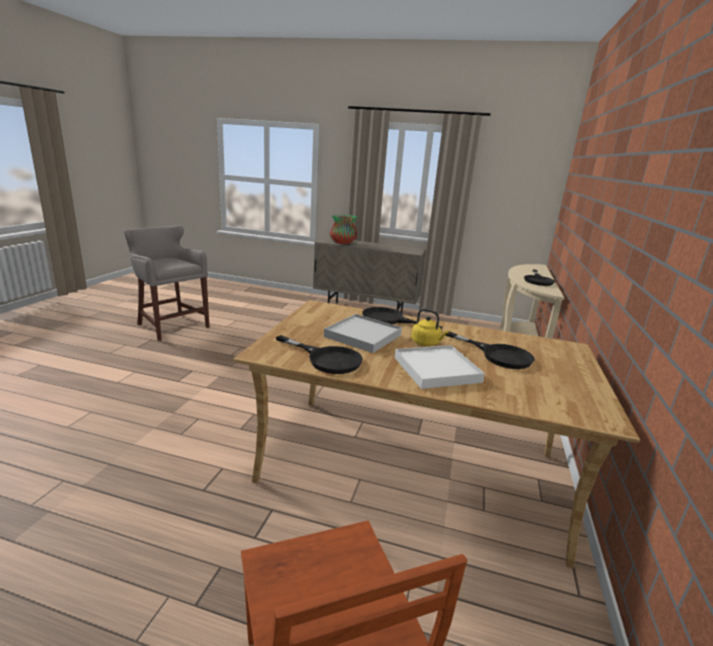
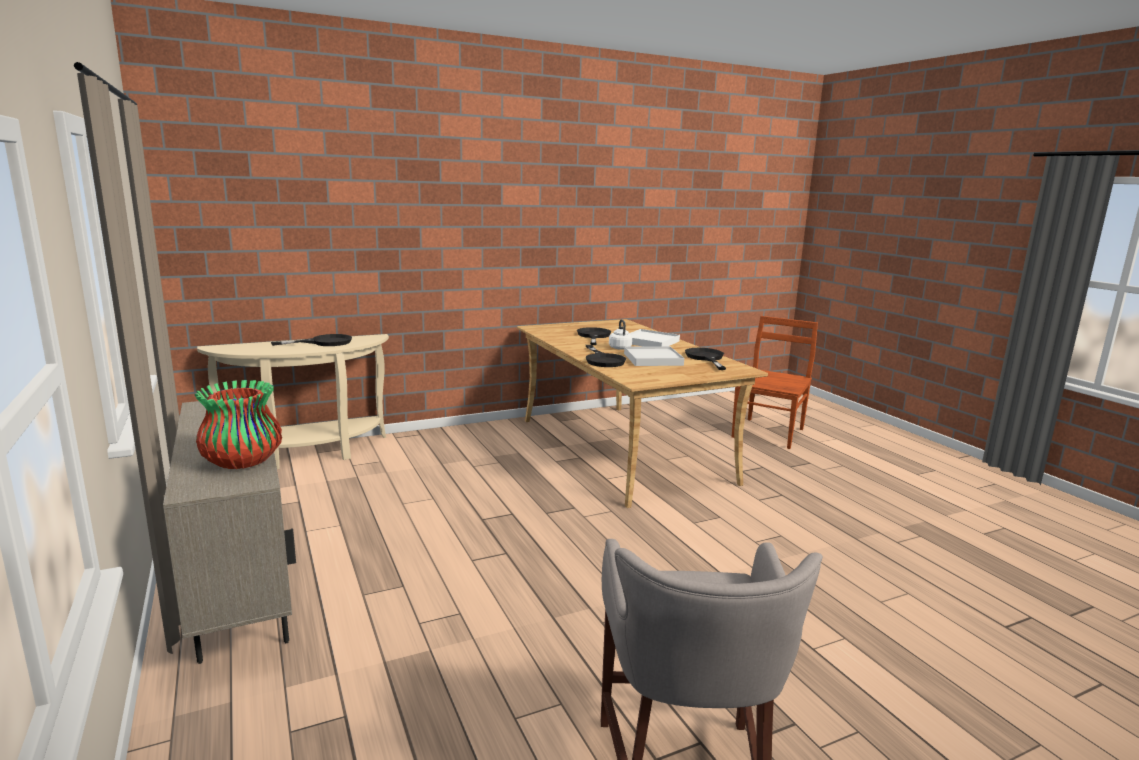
camera: 130 degrees left, 5 degrees down
(426, 343) = (619, 347): yellow kettle -> white kettle

